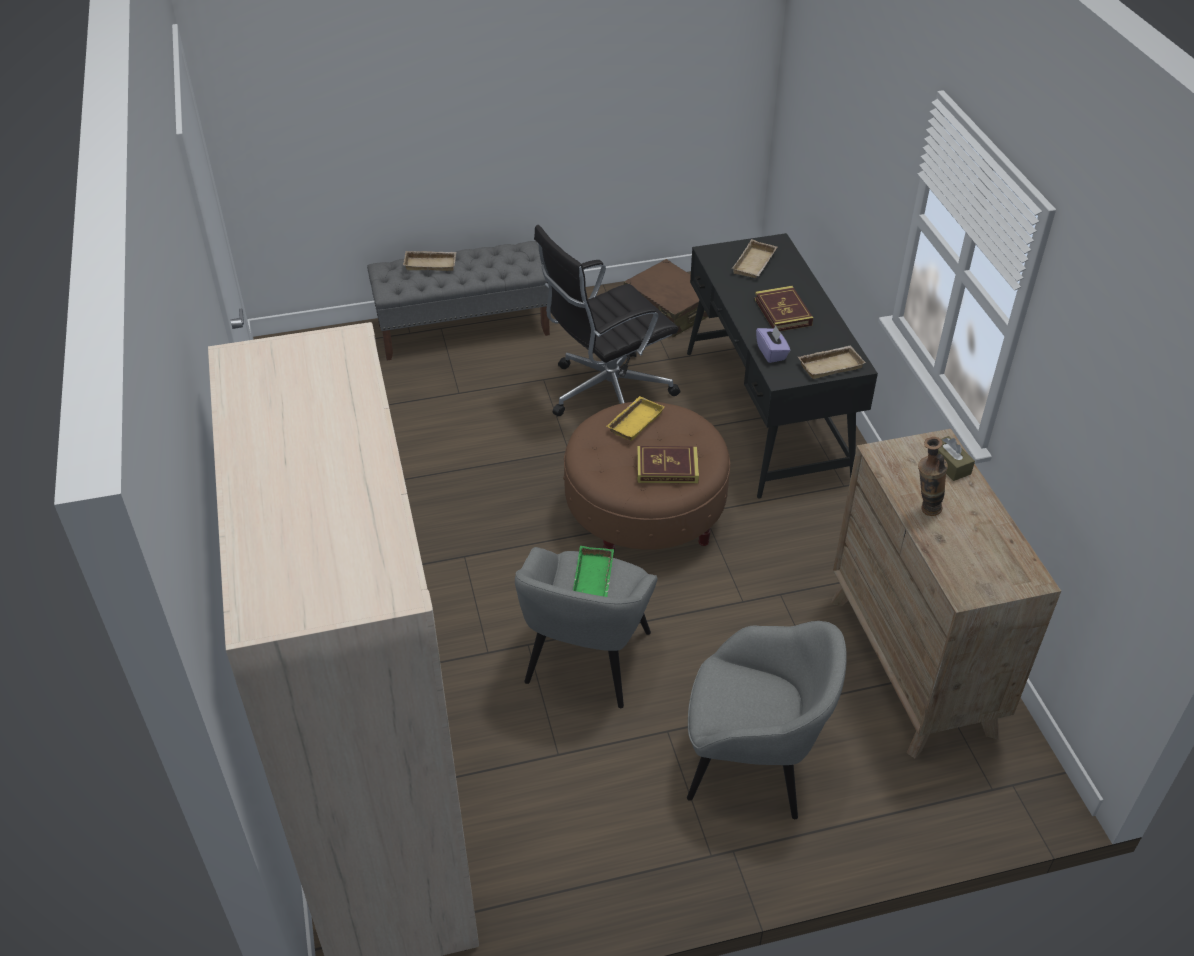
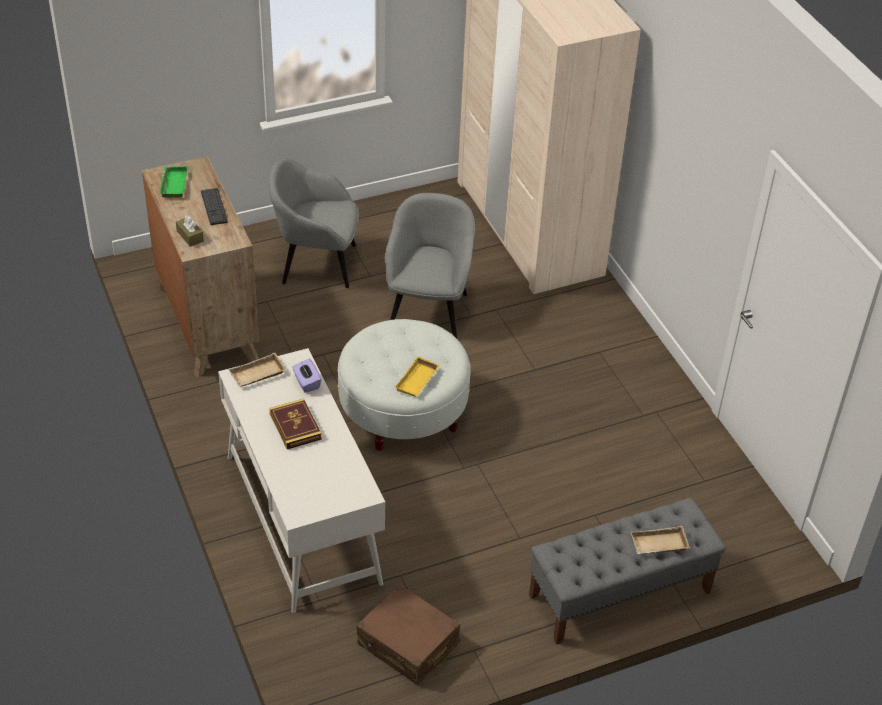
camera: 170 degrees right, 0 degrees up
(595, 579) = (426, 267): green tray -> green tray (173, 184)
(606, 393) = (455, 527): black office chair -> none
(645, 516) = (402, 411): brown ottoman -> white ottoman
(667, 468) = (386, 344): book -> none
(755, 264) = (320, 482): beige tray -> none
(766, 413) = (302, 518): black desk -> white desk
(924, 510) = (214, 207): vase -> keyboard

